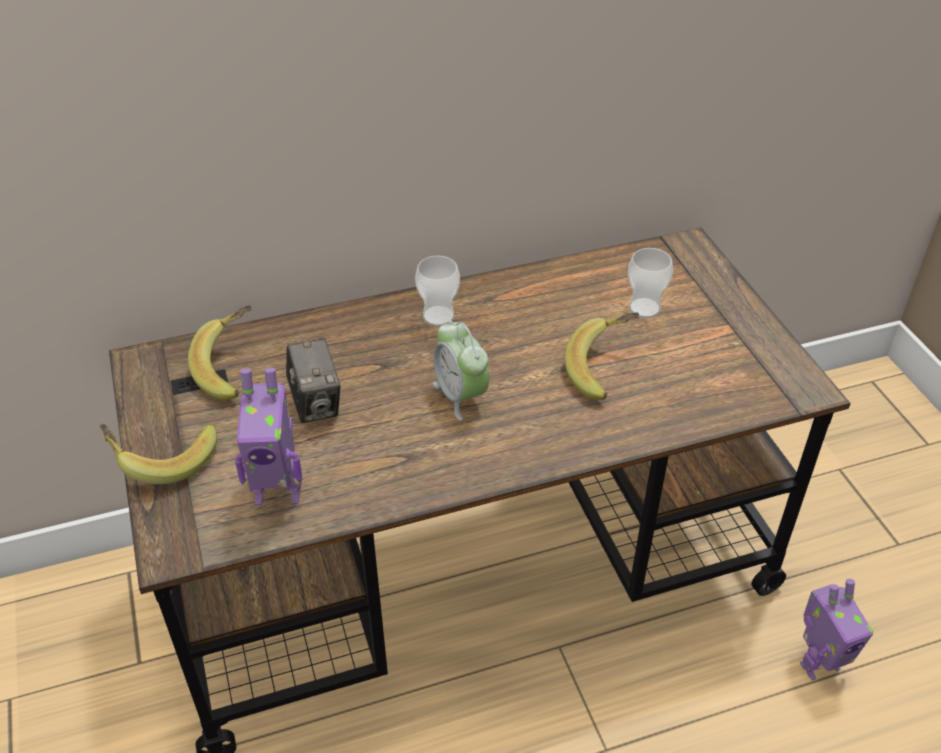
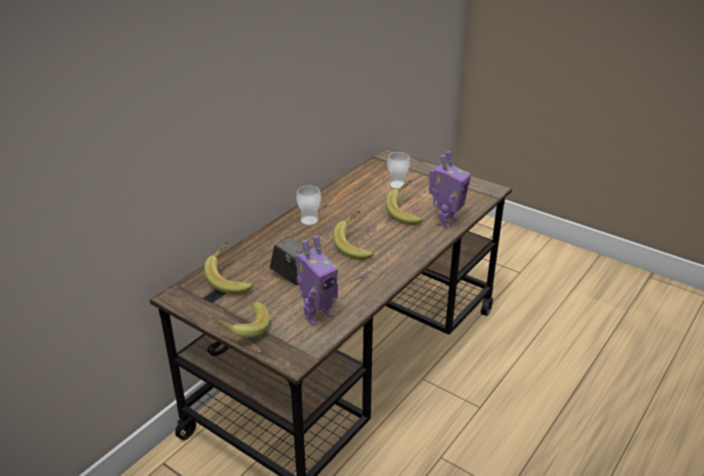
camera: 35 degrees left, 10 degrees down
(461, 396) = (357, 246): alarm clock -> banana
(818, 664) = (530, 330): toy robot -> toy robot (445, 221)

